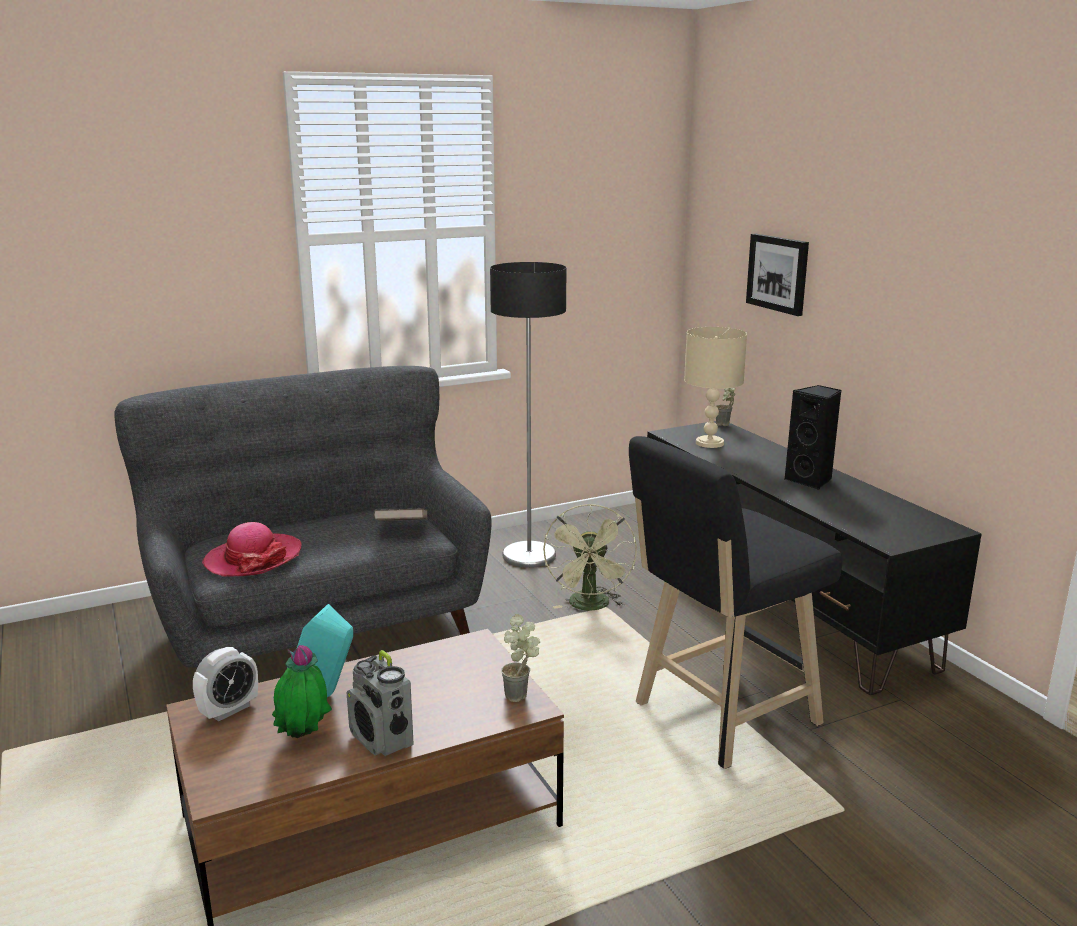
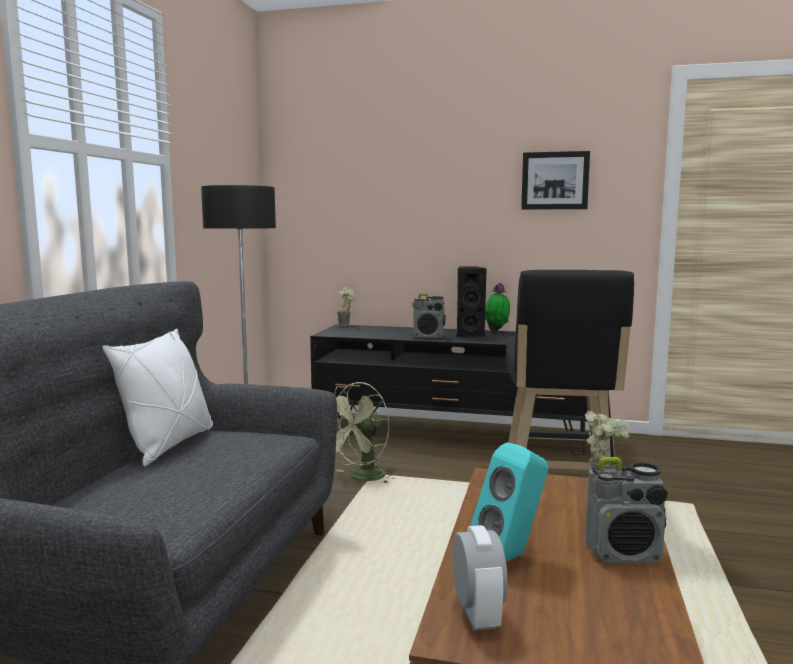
camera: 50 degrees left, 10 degrees down
(253, 559) = (161, 506): hat -> none
(303, 738) = (585, 589): potted plant -> potted plant (497, 331)
(359, 513) = (168, 445): none -> white pillow
(402, 530) = (250, 439): brown book -> none
(591, 607) = (362, 478): green fan -> green fan turned 90 degrees clockwise
(709, 443) = (366, 333): beige table lamp -> none
(754, 469) = (428, 336): none -> radio
(778, 273) = (379, 202): picture -> picture (555, 180)

